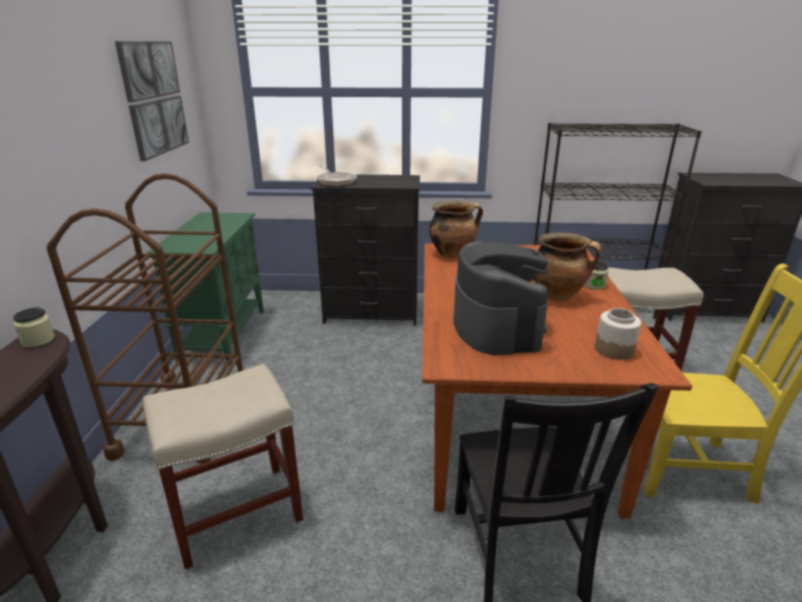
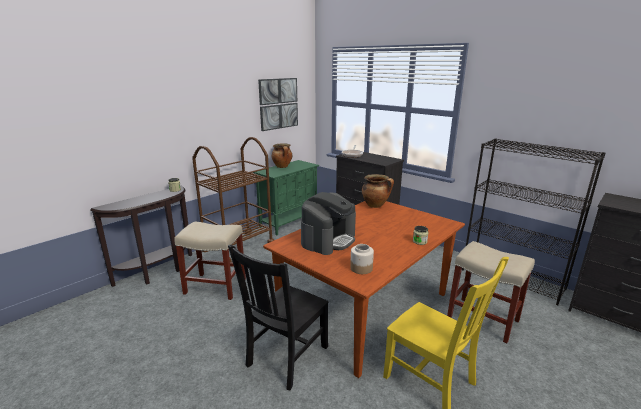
camera: 40 degrees right, 5 degrees down
(558, 296) = (387, 239): cooking pot -> cooking pot (282, 167)

